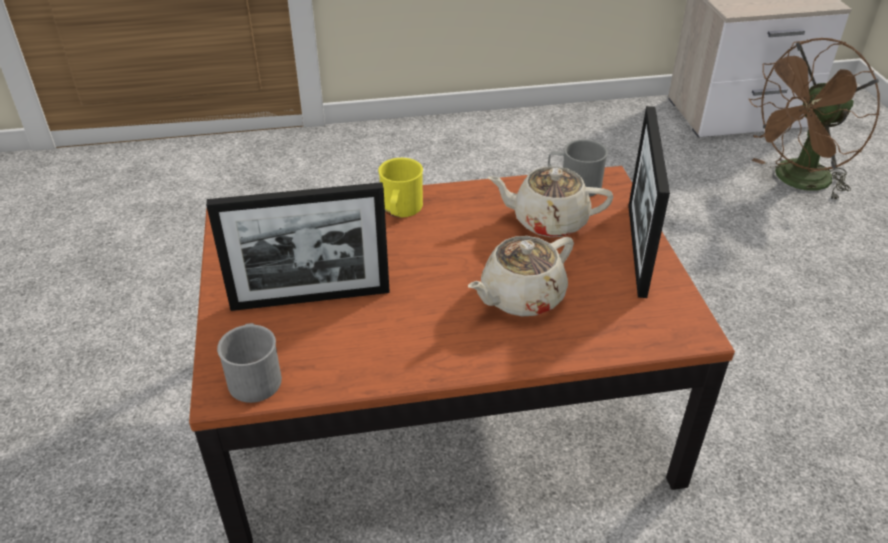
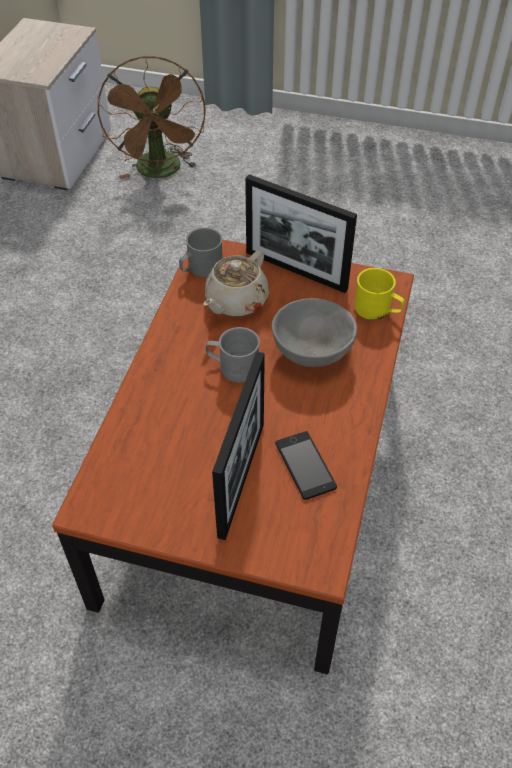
camera: 65 degrees left, 10 degrees up
(255, 375) = (314, 540): grey mug -> grey mug (233, 367)
(352, 340) = (305, 465): none -> phone
(400, 210) = (161, 383): yellow mug -> yellow mug (377, 310)
(520, 297) = (311, 351): beige teapot -> grey bowl

